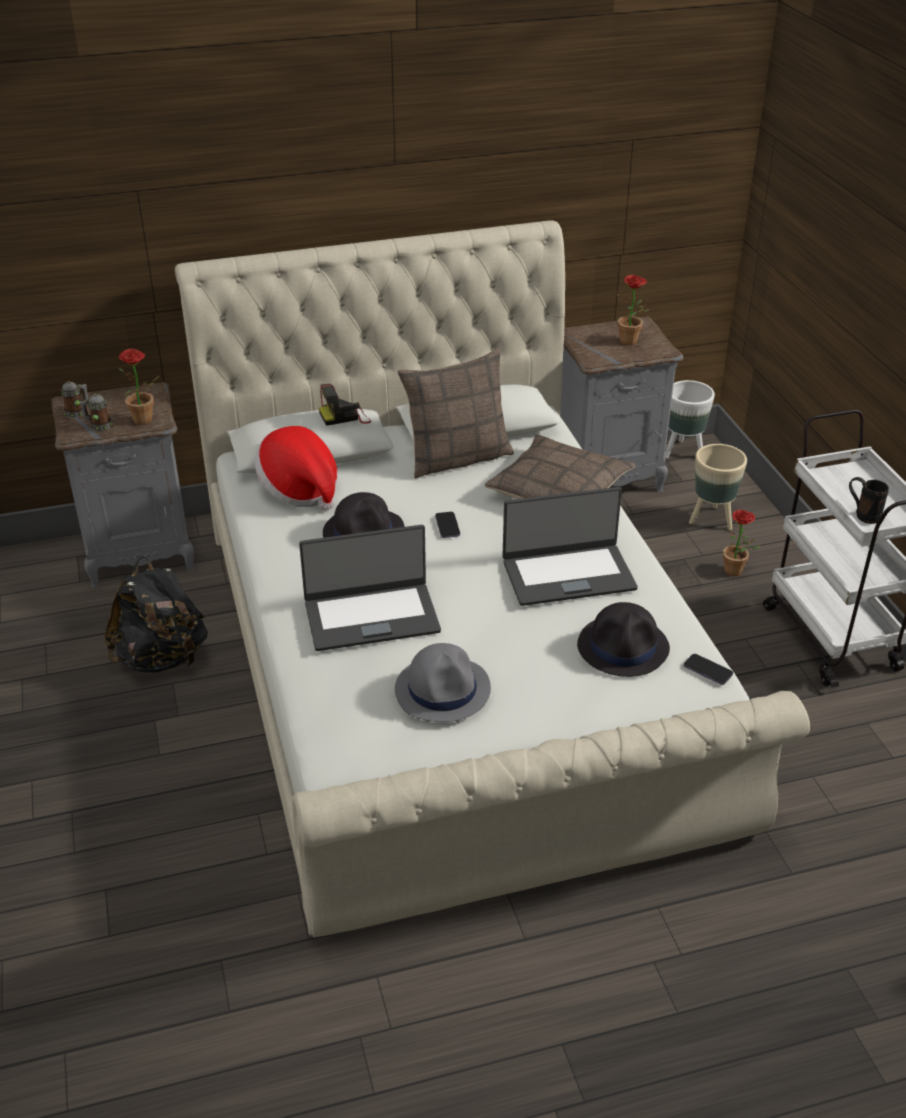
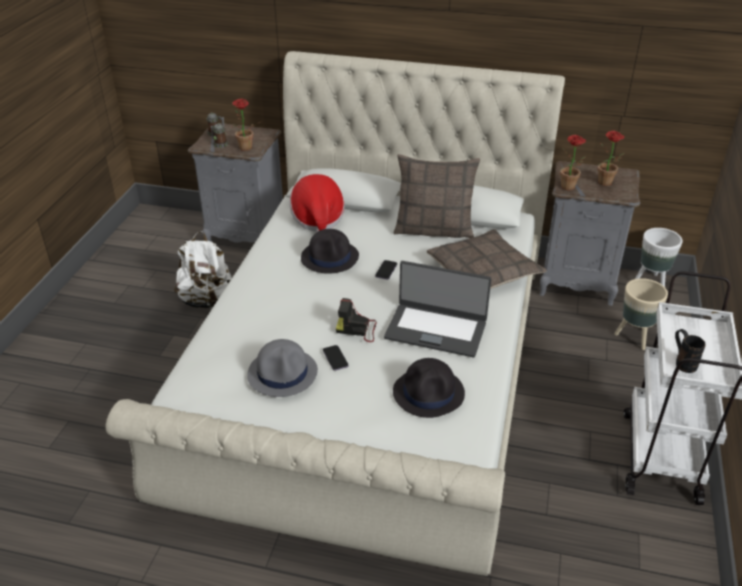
camera: 30 degrees right, 0 degrees up
(162, 658) = (207, 301): black backpack -> white backpack
(345, 416) = (369, 180): camera -> camera (357, 329)
(371, 616) = (284, 310): laptop -> none
(708, 670) = (475, 433): phone -> phone (335, 359)
(736, 572) = (623, 381): potted plant -> potted plant (569, 188)

